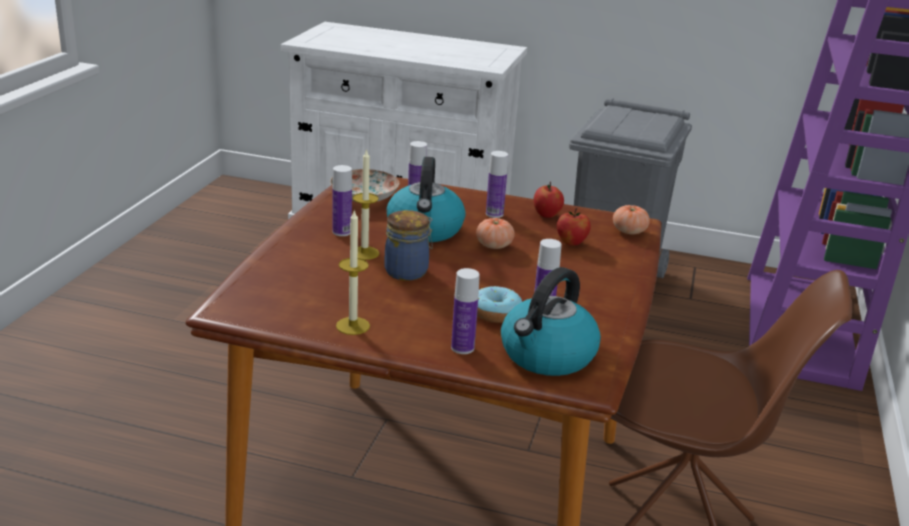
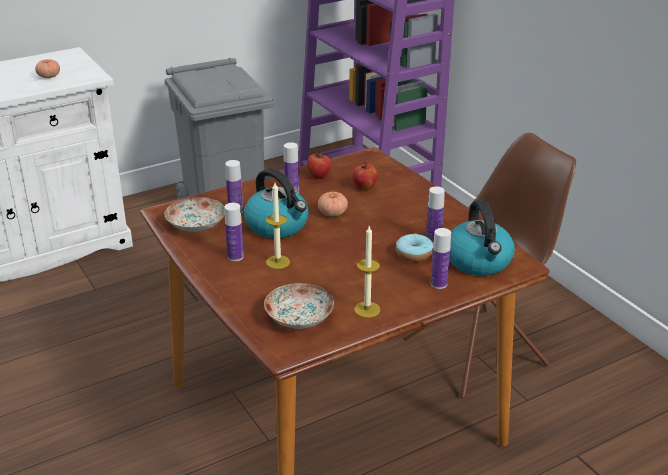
camera: 45 degrees left, 5 degrees up
(289, 298) = (300, 317): none -> plate
(408, 271) = (324, 258): jar -> none
(629, 231) = (376, 163): tomato -> tomato (49, 76)

